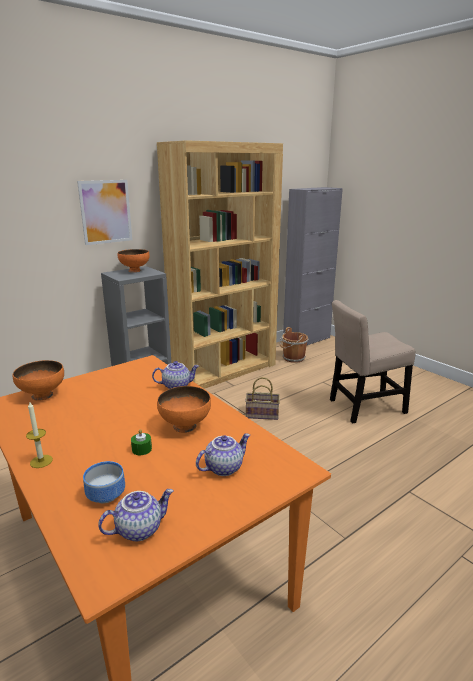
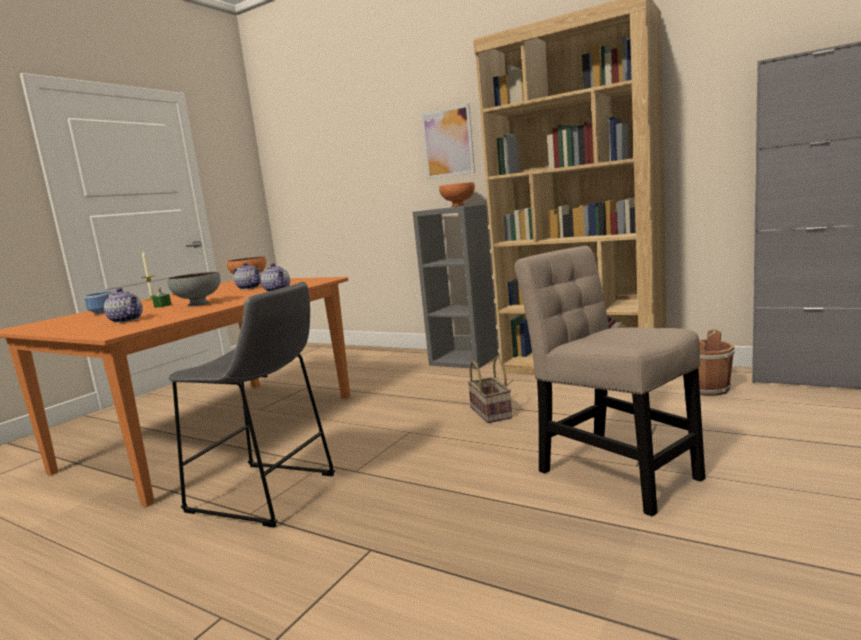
camera: 70 degrees right, 10 degrees down
(139, 528) = (60, 322): teapot -> teapot (250, 288)
(185, 426) = (198, 304): orange bowl -> grey bowl
(320, 526) = (267, 494): none -> grey stool

